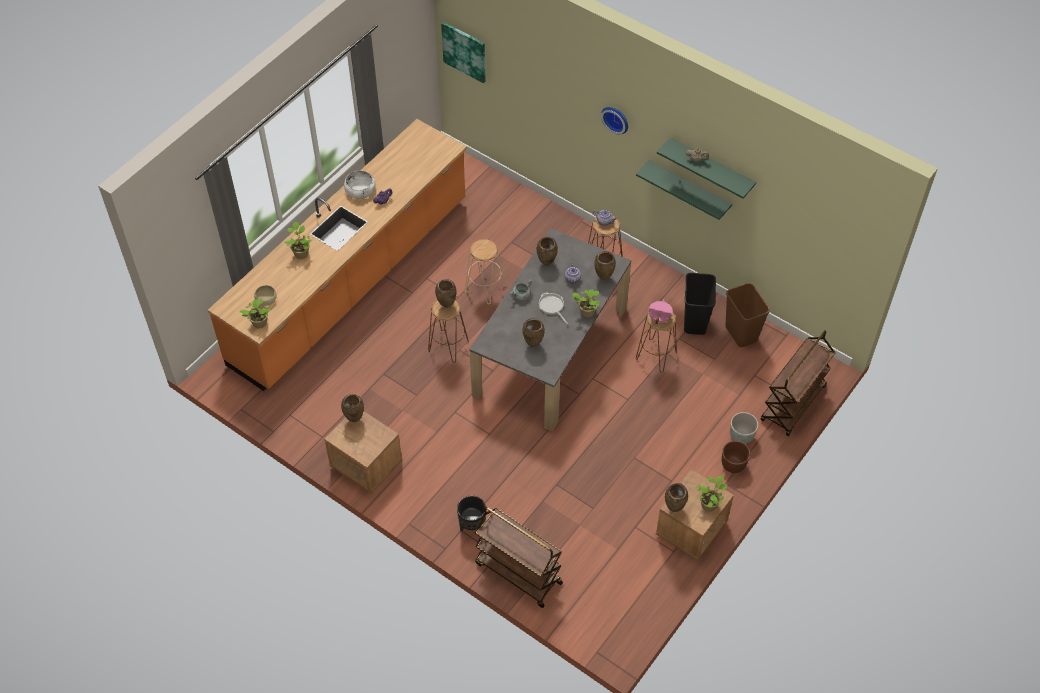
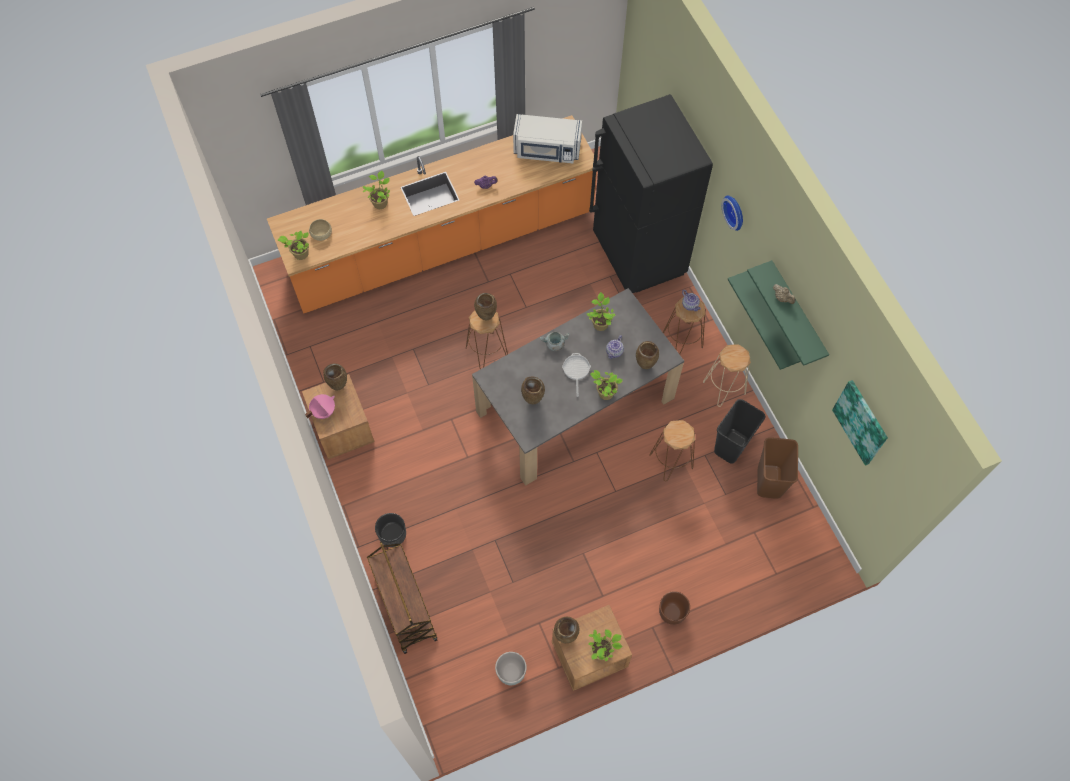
camera: 30 degrees right, 10 degrees up
(360, 190) = (473, 164): white bowl -> none
(415, 153) = (547, 150): none -> white microwave
(464, 51) = (640, 68): picture -> picture (861, 422)
(485, 288) = (556, 310): beige stool -> beige stool (724, 387)
(524, 216) = (638, 255): none -> black fridge
(546, 264) = (600, 323): brown vase -> potted plant
(659, 318) = (676, 433): pink cooking pot -> pink cooking pot (323, 411)
(741, 436) = (698, 588): grey planter -> grey planter (511, 672)
(793, 404) = (772, 583): brown cart -> none

